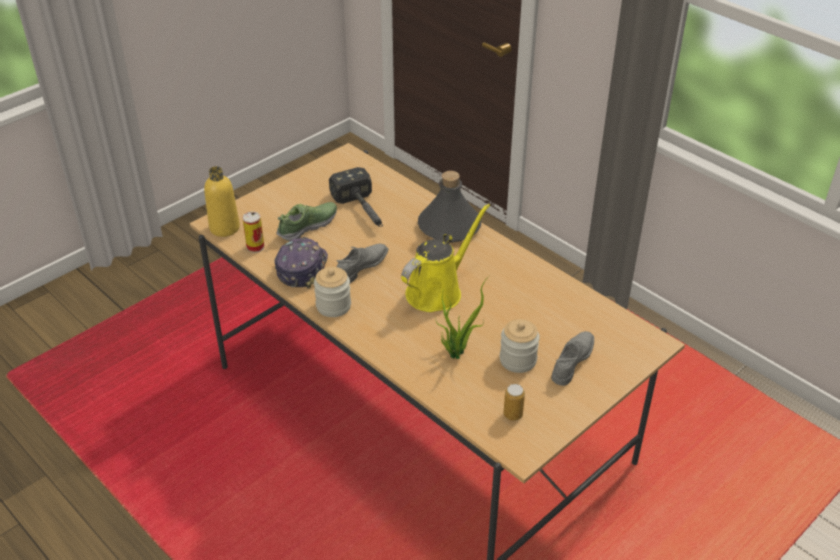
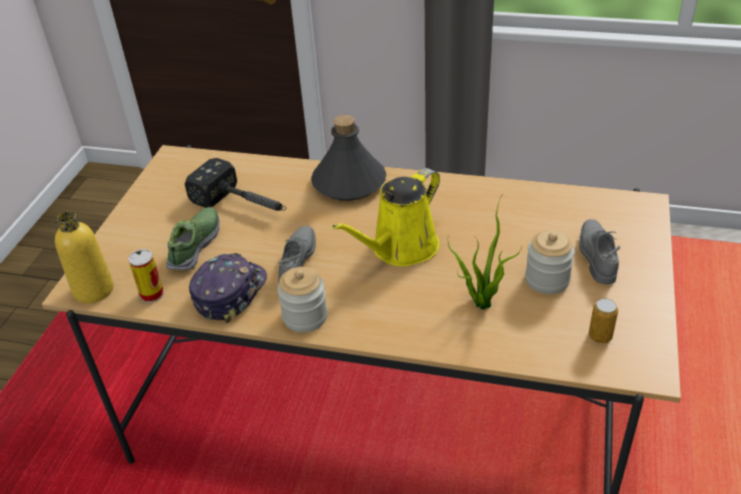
camera: 30 degrees left, 0 degrees up
(301, 268) = (229, 293): cap -> cap turned 45 degrees clockwise
(438, 291) = (400, 249): yellow watering can -> yellow watering can turned 150 degrees counterclockwise

